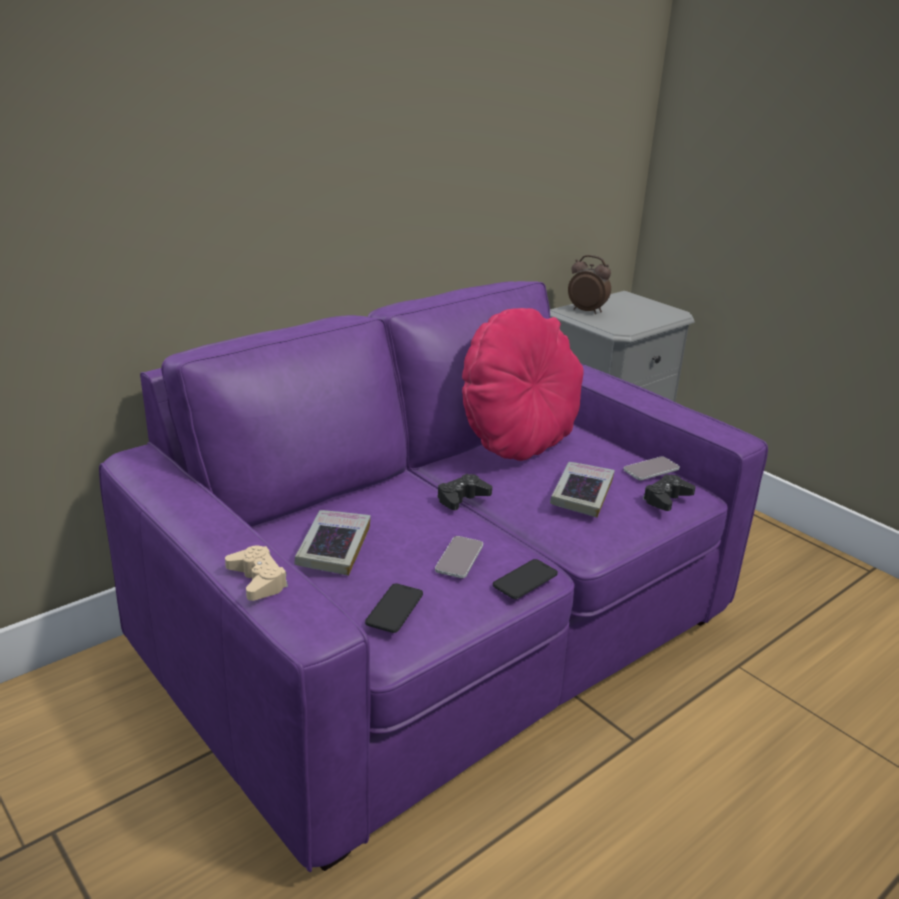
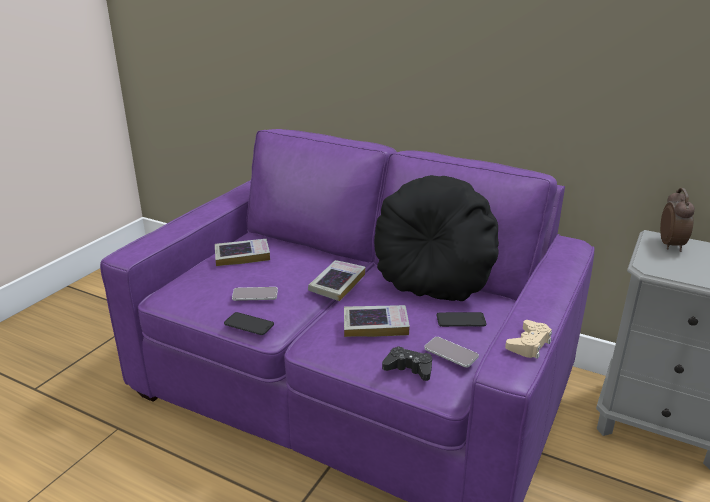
camera: 70 degrees right, 0 degrees up
(257, 580) = (164, 232): beige game controller -> beige game controller (529, 344)
(394, 608) = (191, 286): phone -> phone (461, 320)
(462, 498) = (337, 284): black game controller -> book
(518, 445) = (432, 288): pink pillow -> black pillow

